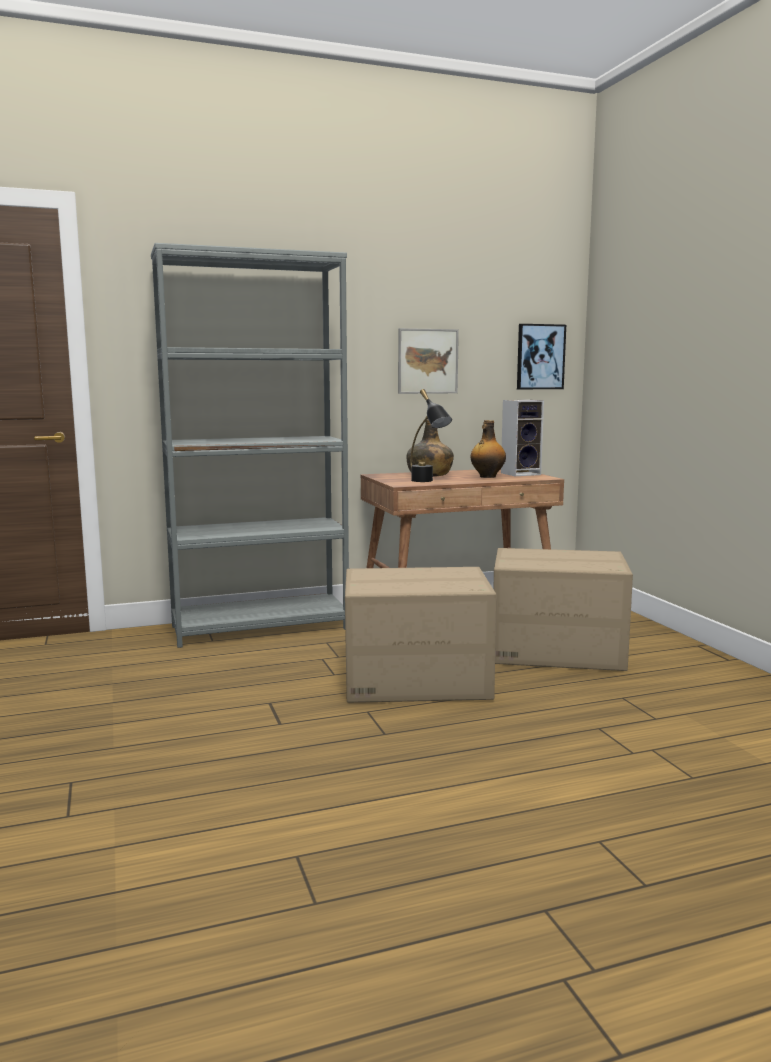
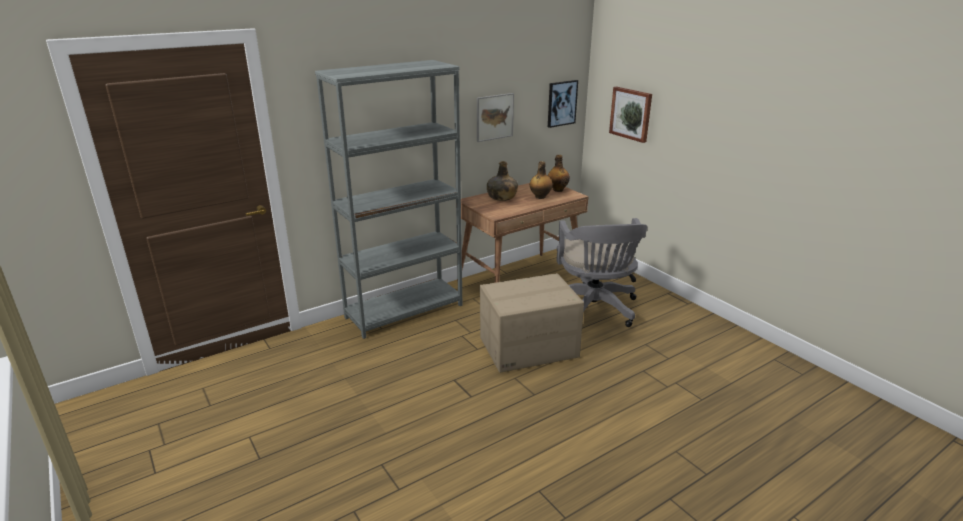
camera: 15 degrees left, 15 degrees up
(427, 482) = (509, 209): black table lamp -> none
(521, 473) = (557, 190): speaker -> bottle
(556, 652) = (594, 309): cardboard box -> grey office chair
(639, 360) = (631, 114): none -> picture

